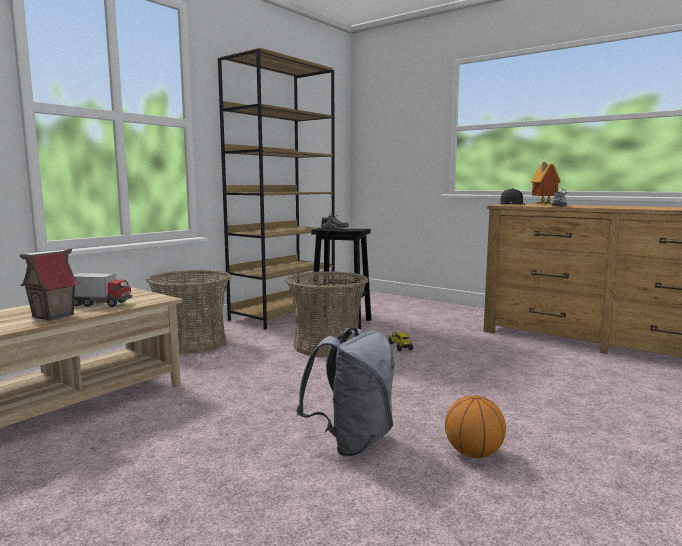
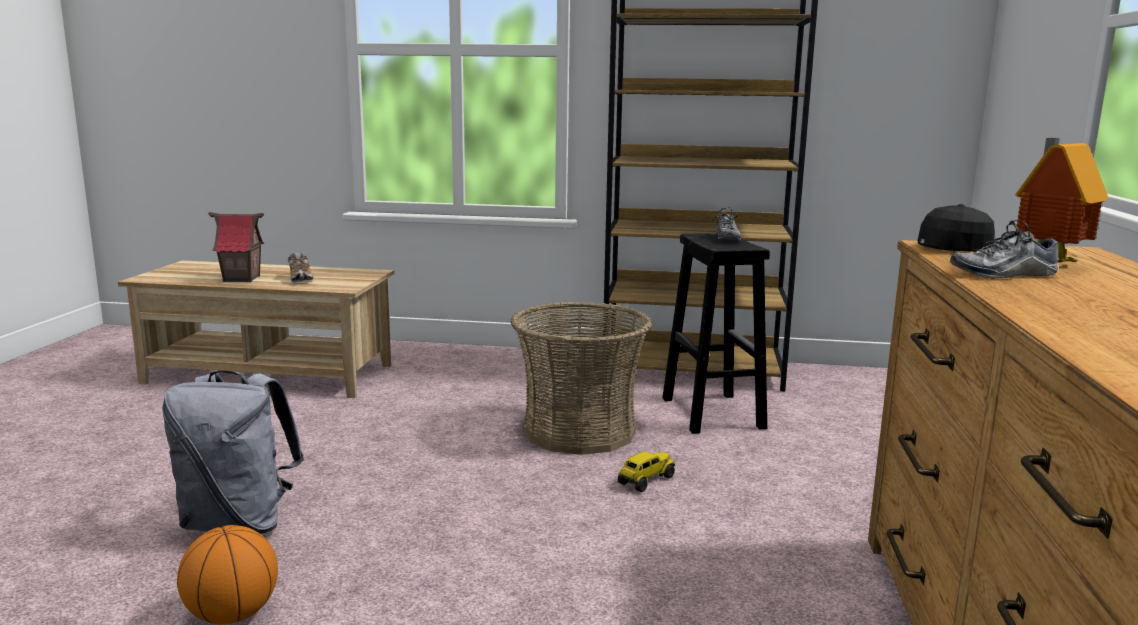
camera: 60 degrees right, 5 degrees up
(101, 304) = (300, 279): toy truck -> shoe
(193, 343) = (496, 364): basket -> none

